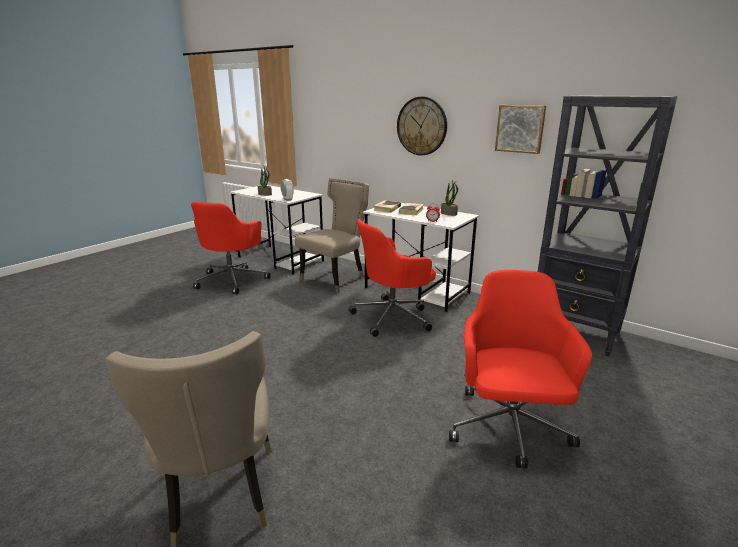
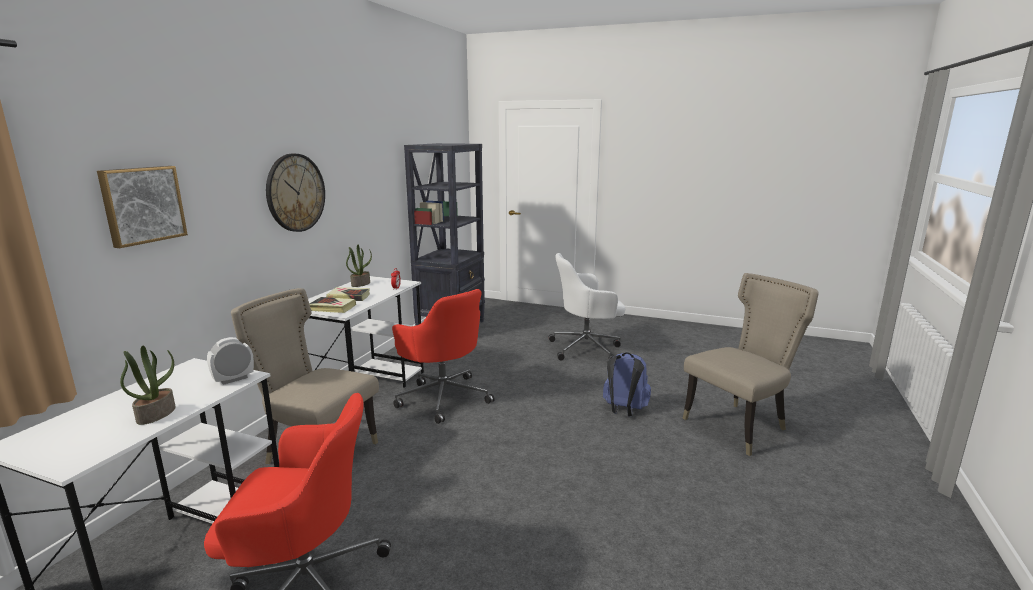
camera: 105 degrees left, 5 degrees down
(316, 408) = (624, 410): none -> blue backpack
(509, 428) = (587, 348): red office chair -> white office chair
(520, 128) = (375, 178): picture -> picture (142, 205)

